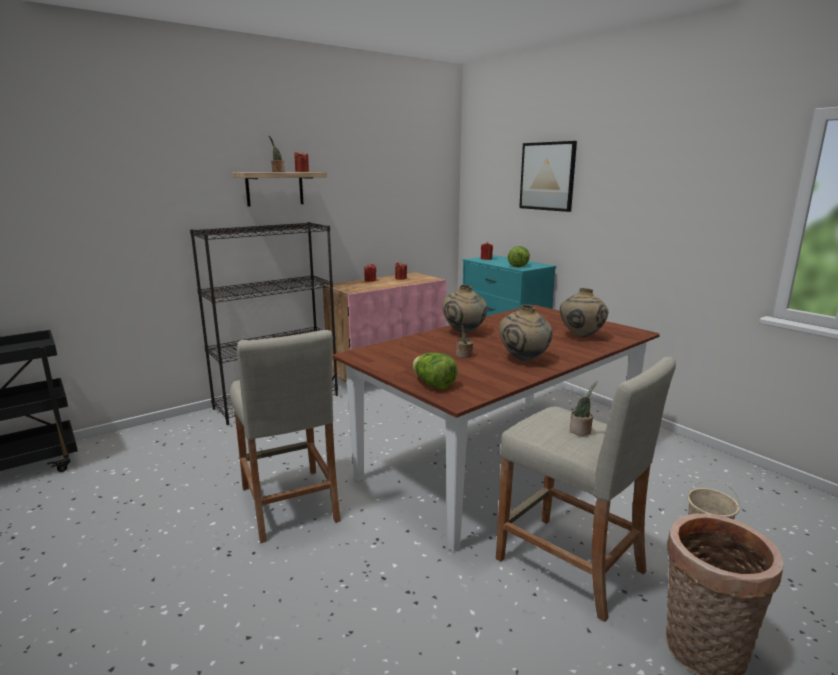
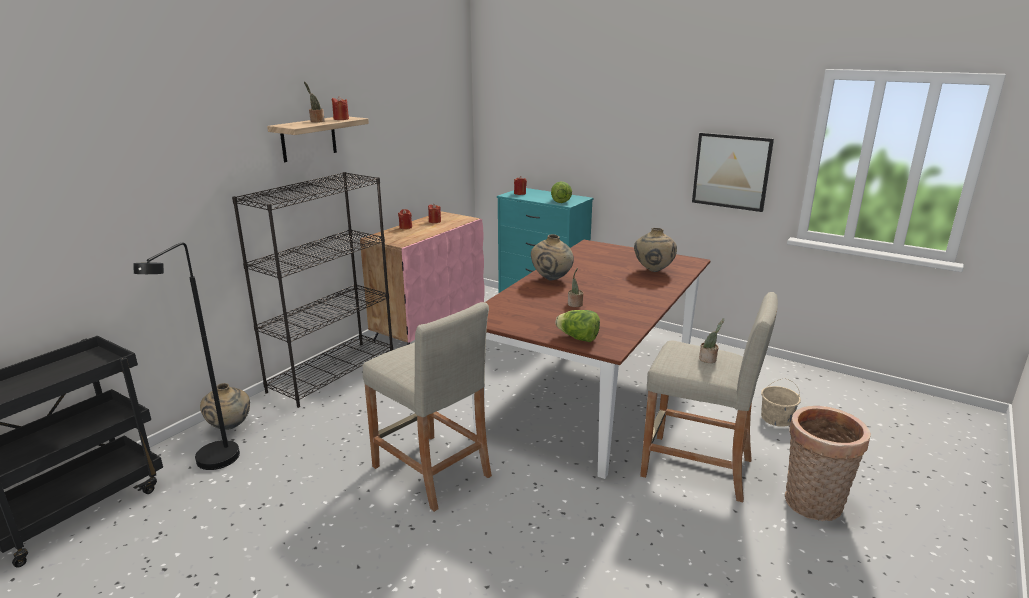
camera: 20 degrees left, 5 degrees up
(125, 459) = (213, 465): none -> black floor lamp
(524, 360) = (628, 302): beige vase -> beige vase (230, 427)
(547, 176) = (579, 110): picture -> picture (731, 171)

